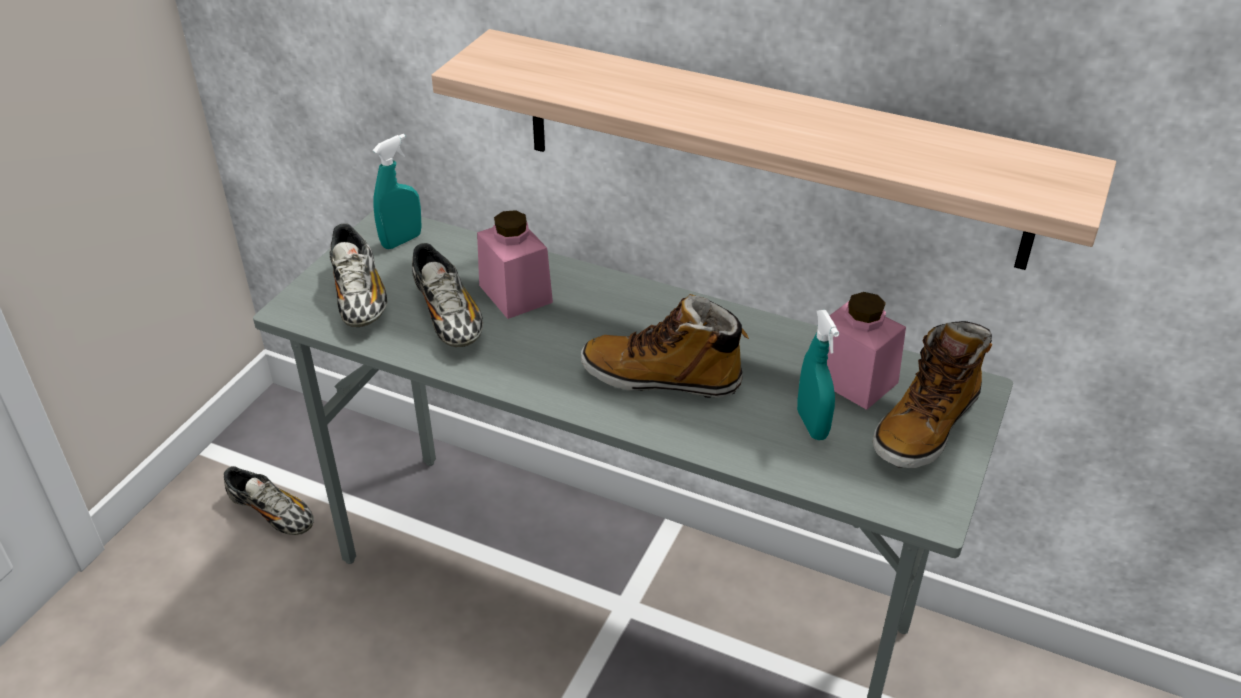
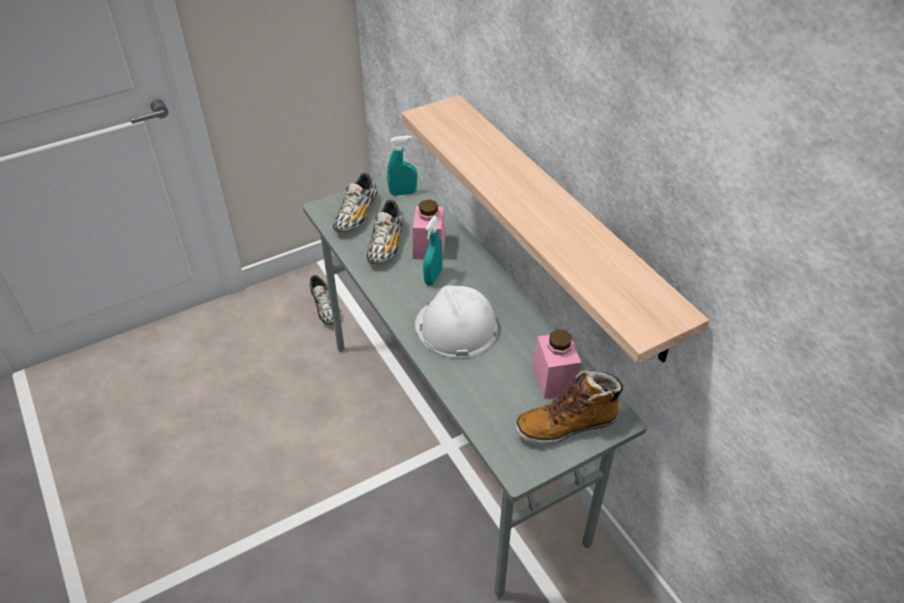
camera: 35 degrees right, 5 degrees up
(662, 378) = (456, 327): boot -> white hard hat
(812, 425) = (506, 391): turquoise spray bottle -> turquoise spray bottle (433, 277)

